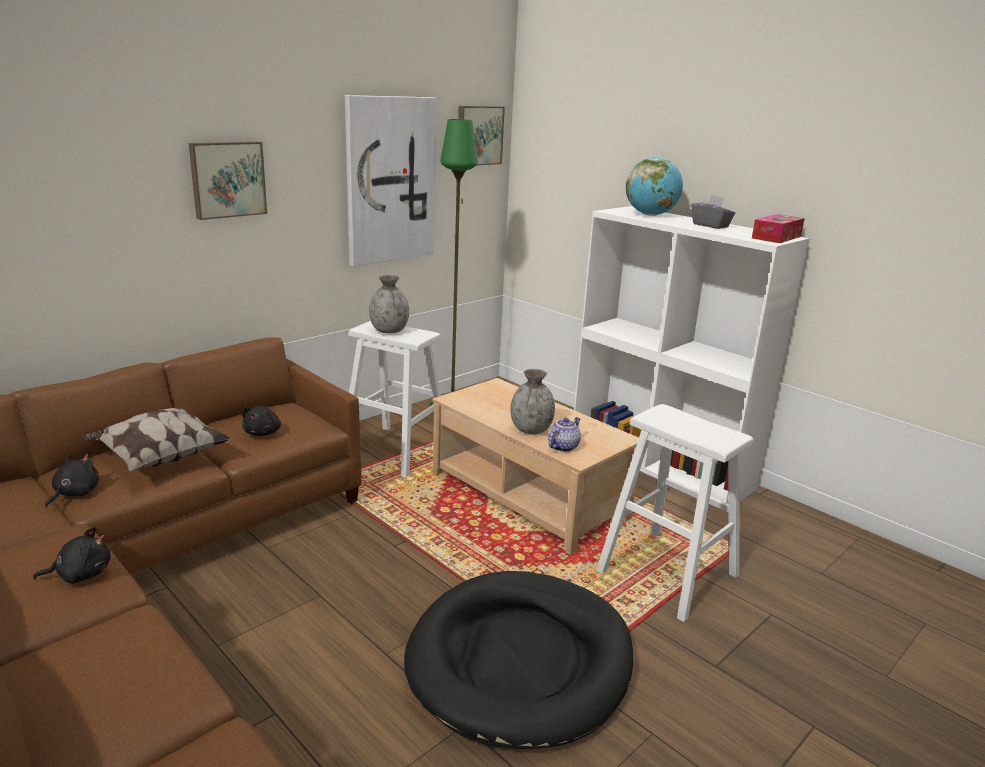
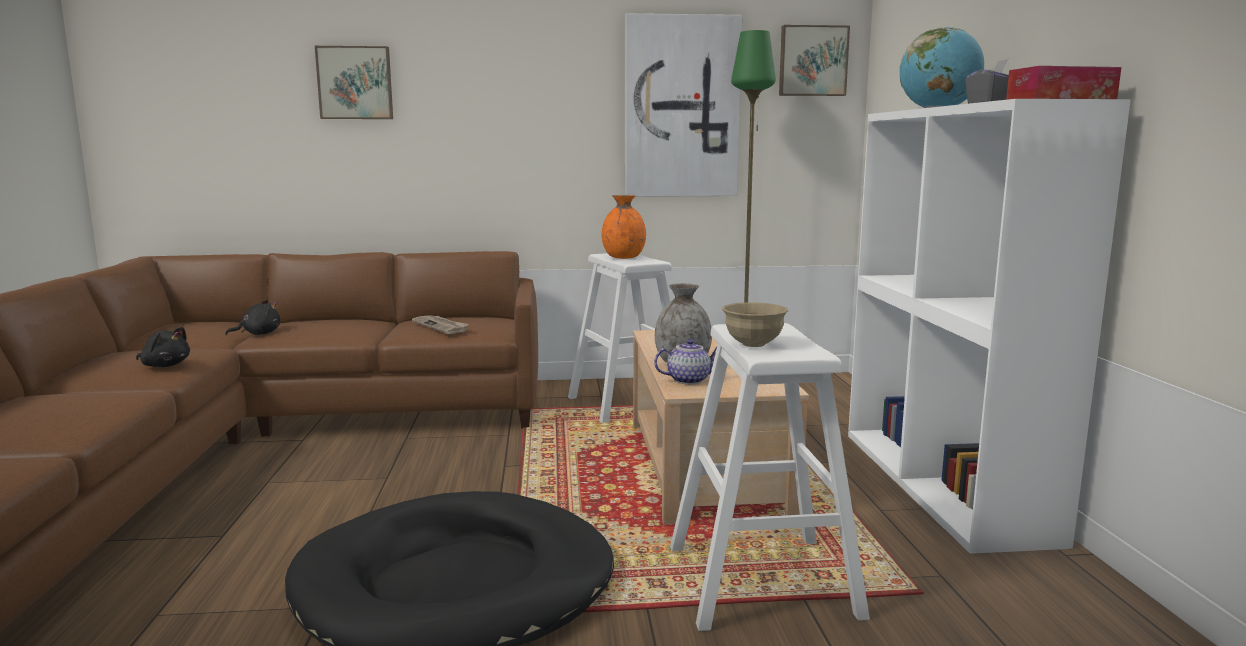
camera: 40 degrees right, 10 degrees down
(159, 458) = (343, 326): pillow -> none
(227, 179) = (491, 95): picture -> picture (355, 83)
(263, 432) = (441, 326): black plush toy -> newspaper
(389, 331) = (624, 257): grey vase -> orange vase
(693, 434) = (753, 344): none -> beige bowl

